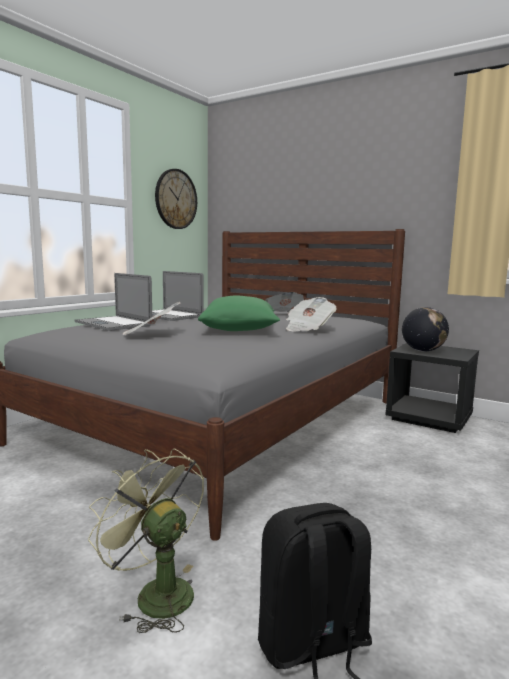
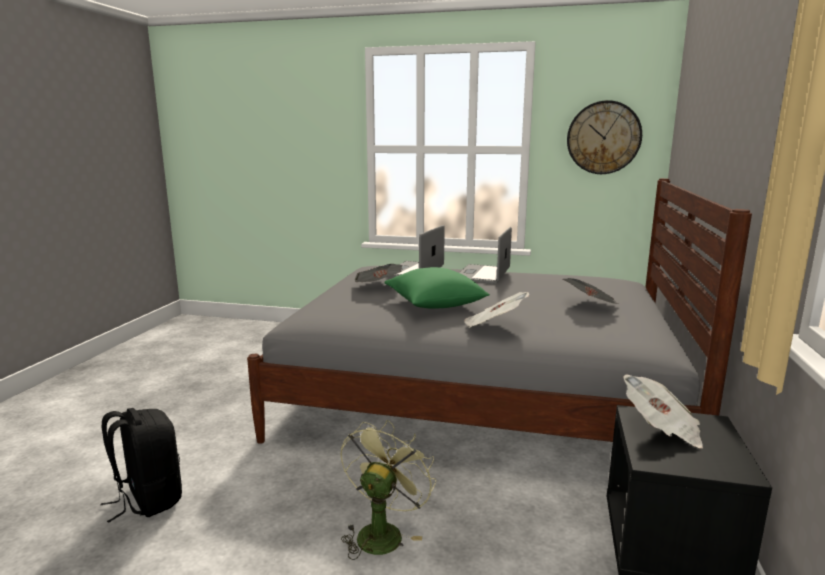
camera: 70 degrees right, 5 degrees up
(155, 593) = (199, 436): green fan -> green fan (382, 532)
(423, 350) = (661, 429): globe -> newspaper

